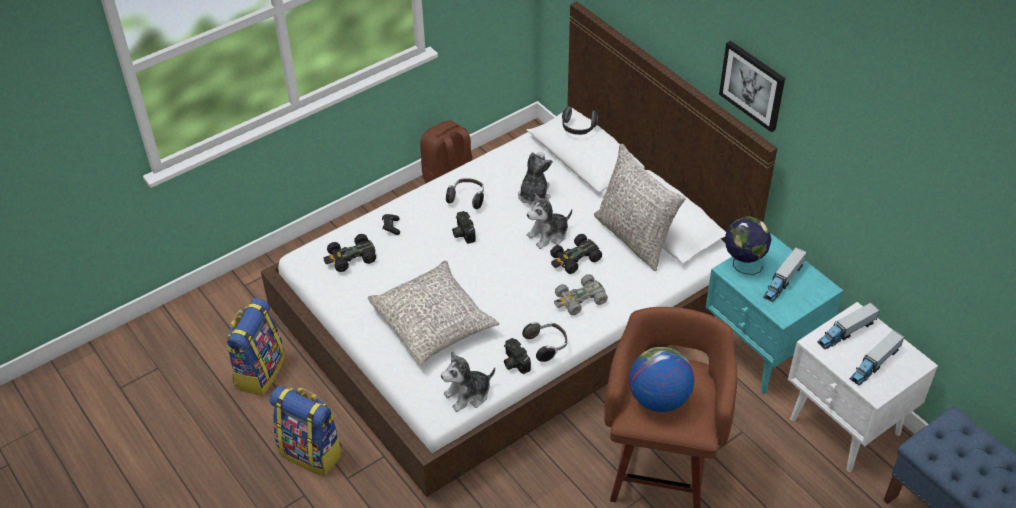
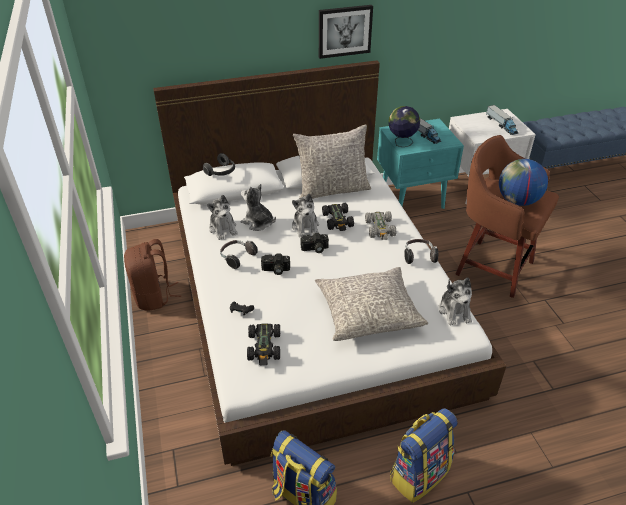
camera: 70 degrees left, 5 degrees down
(509, 172) = (223, 228): none -> plush toy
(514, 362) = (429, 277): camera -> camera (315, 249)
(846, 332) = (474, 126): toy truck -> none

